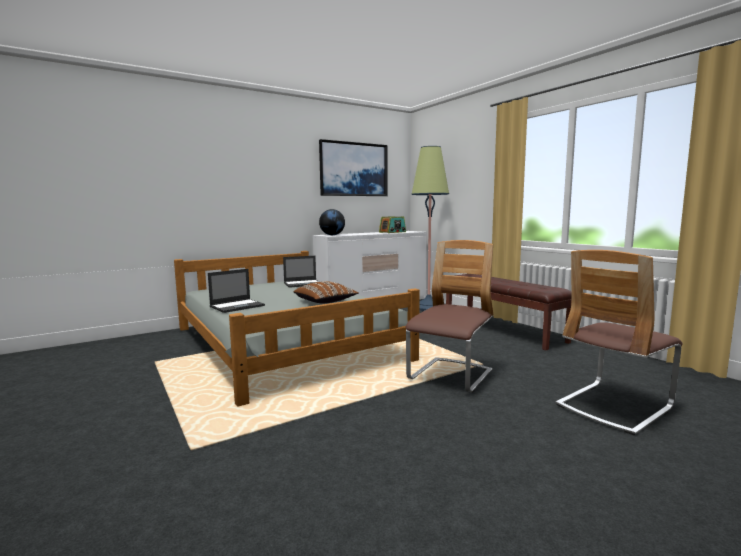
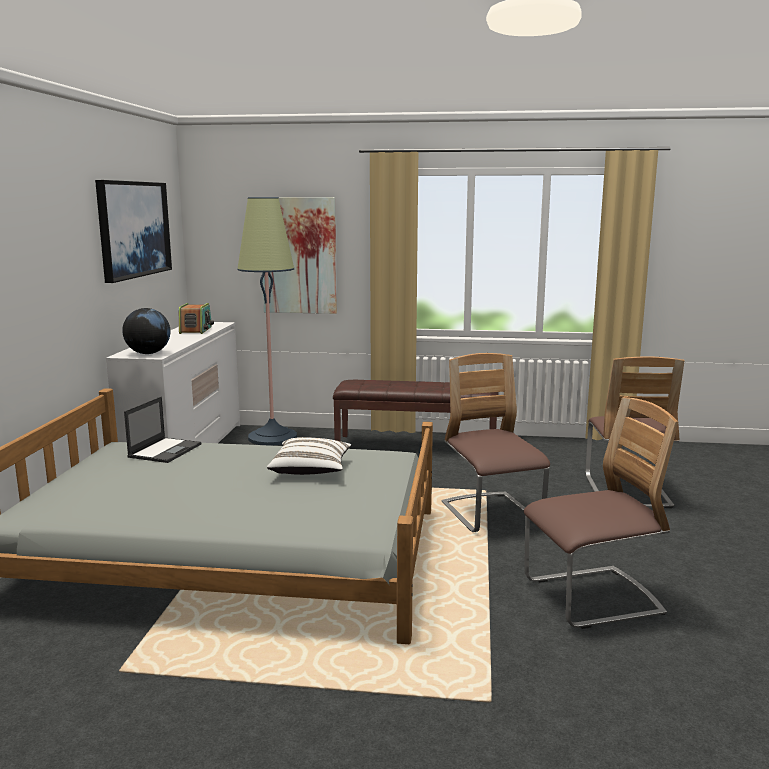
camera: 50 degrees left, 5 degrees up
(238, 306) = (220, 516): laptop -> none
(325, 302) = (311, 470): brown pillow -> white pillow
(382, 445) = (592, 598): none -> chair
(460, 187) = (299, 256): none -> picture

